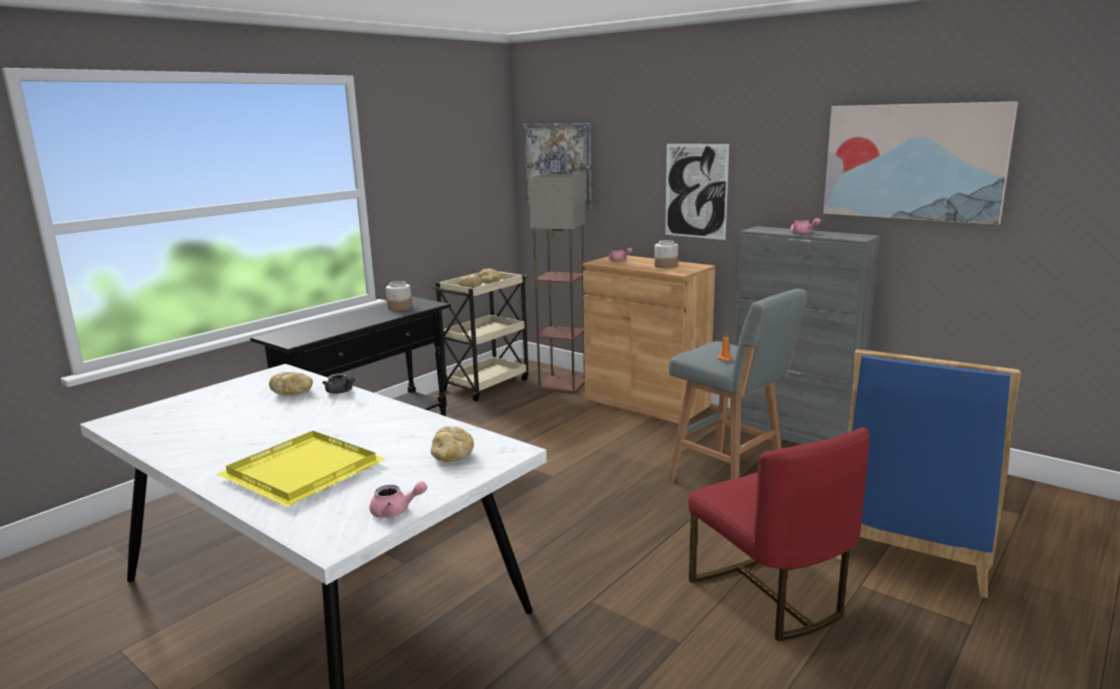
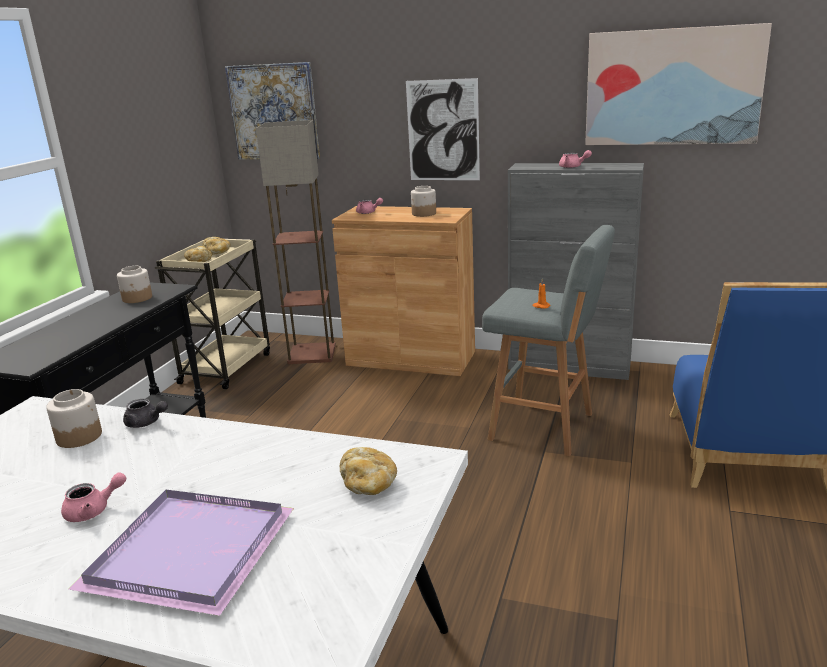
camera: 20 degrees left, 5 degrees up
(293, 393) = (79, 436): bread -> jar
(306, 471) = (194, 550): yellow tray -> purple tray
(396, 511) = (367, 581): pink teapot -> pink teapot (93, 511)
(770, 596) = (663, 543): red chair -> none

